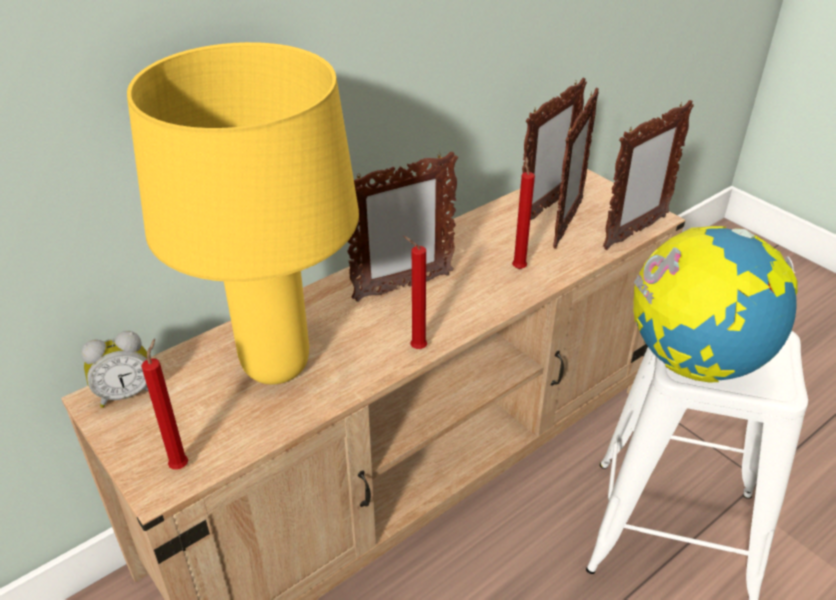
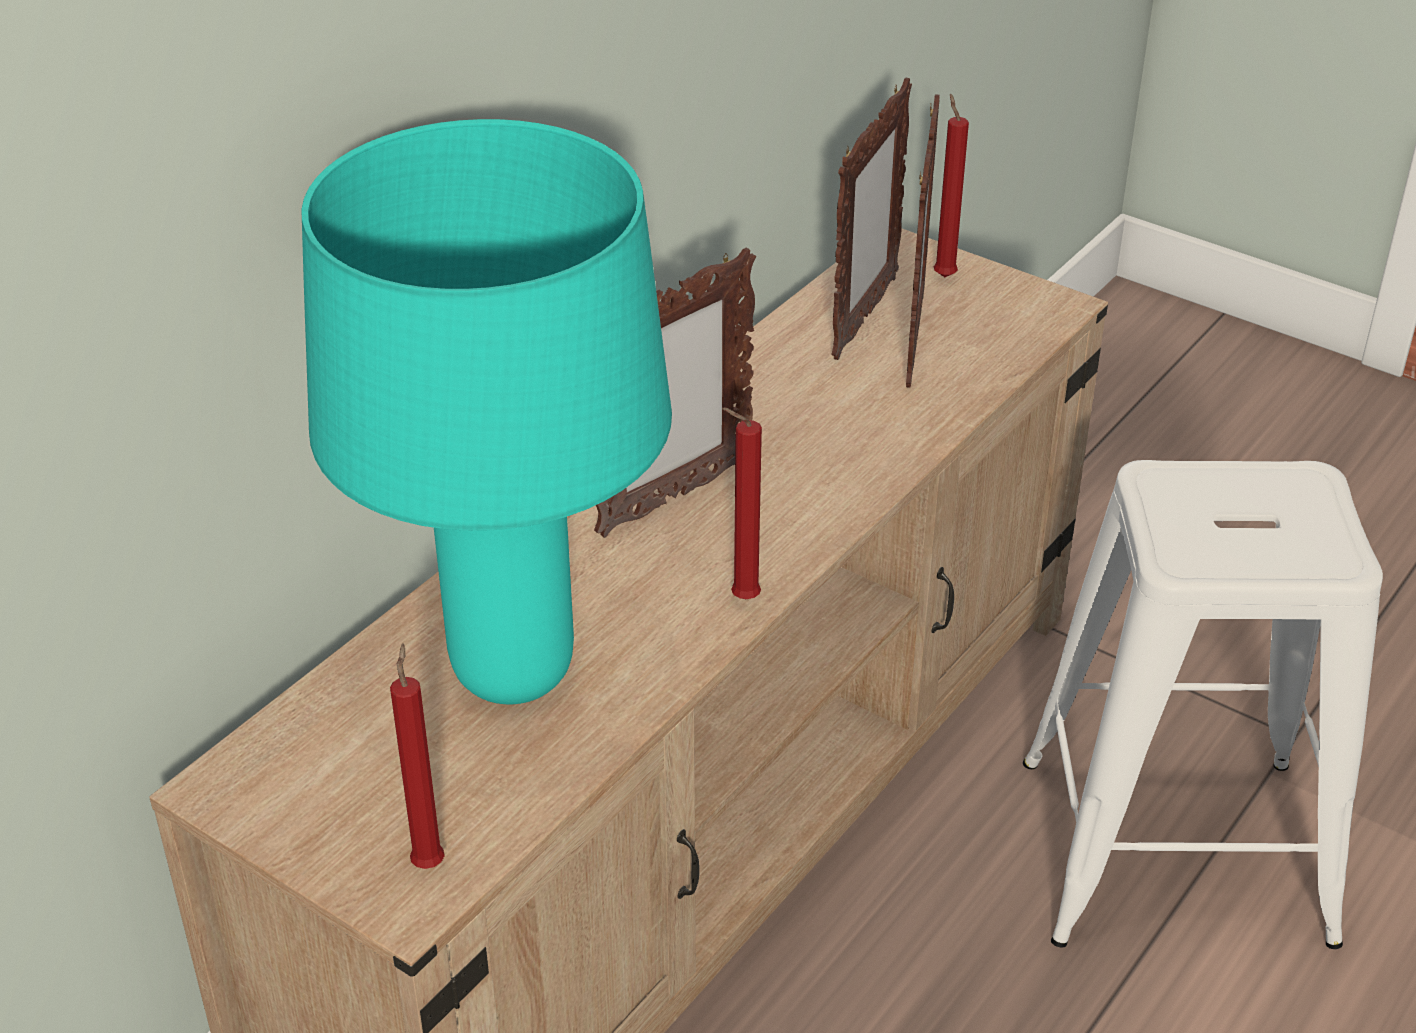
camera: 15 degrees left, 0 degrees up
(126, 393) = (267, 767): alarm clock -> none
(276, 365) = (512, 670): yellow table lamp -> turquoise table lamp
(518, 267) = (859, 431): red candle -> red candle (943, 275)
(634, 232) = (1032, 338): picture frame -> none
(694, 361) = (1197, 540): globe -> none

